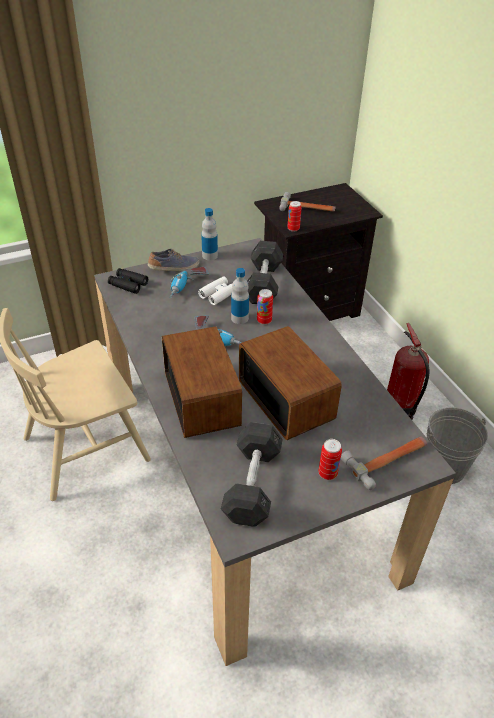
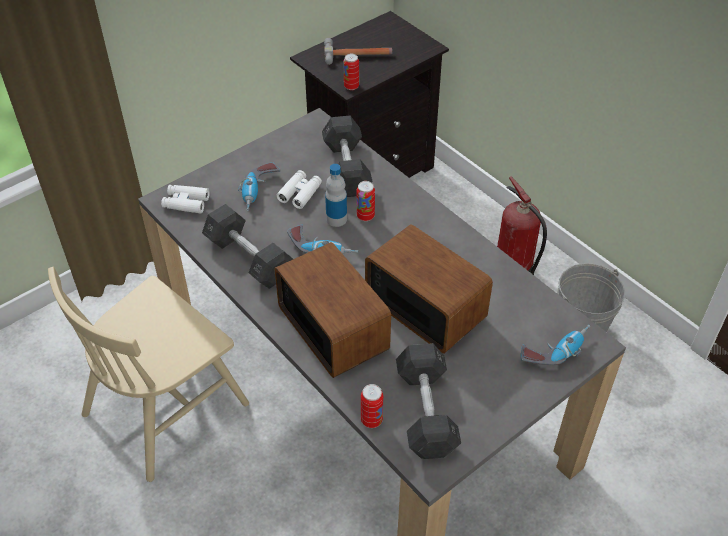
camera: 15 degrees left, 5 degrees up
(128, 284) = (186, 203): black binoculars -> white binoculars
(157, 333) = (248, 258): none -> grey dumbbell
(174, 269) = (233, 170): shoe -> none
(209, 255) = (269, 144): bottle -> none
(327, 473) = (499, 380): can -> can (371, 420)
(388, 460) = (555, 350): hammer -> power drill

